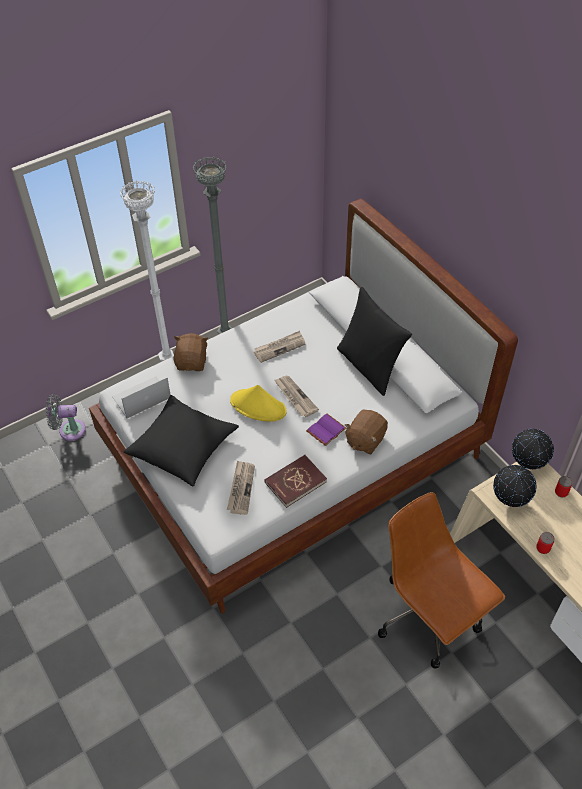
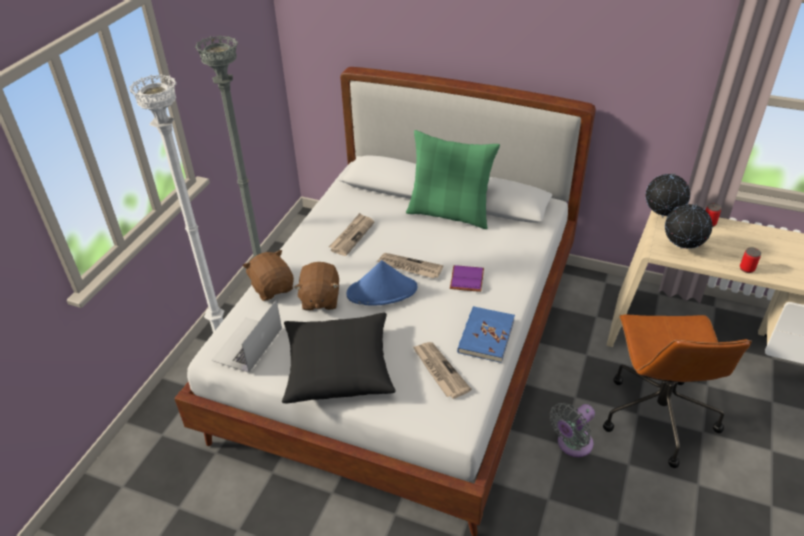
camera: 35 degrees left, 10 degrees down
(69, 430) = (138, 456): grey fan -> grey fan (572, 444)
(258, 406) = (382, 291): yellow hat -> blue hat
(295, 482) = (486, 336): red book -> blue book
(365, 440) = (509, 270): brown plush toy -> brown plush toy (320, 299)
(369, 366) = (449, 214): black pillow -> green pillow
(429, 618) = (657, 415): brown office chair -> brown office chair turned 105 degrees counterclockwise

